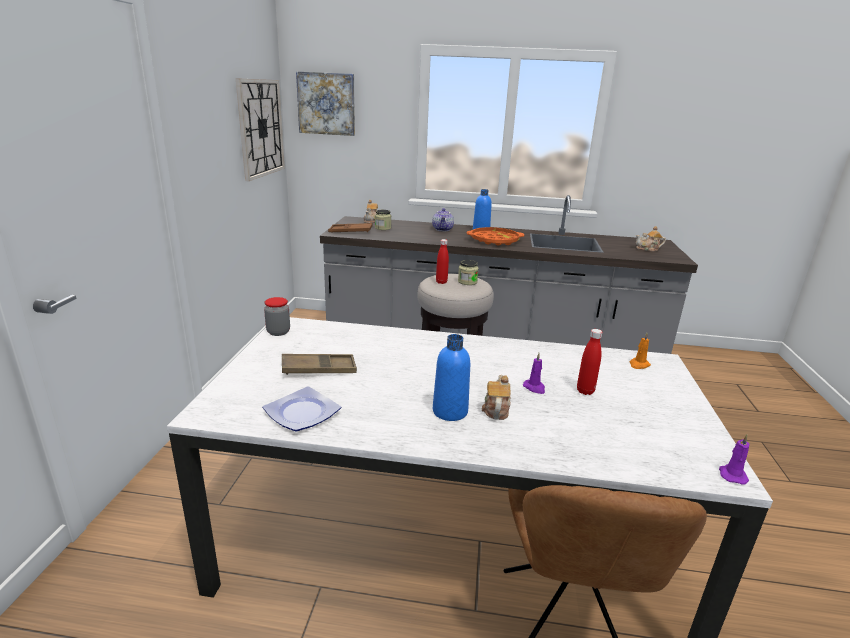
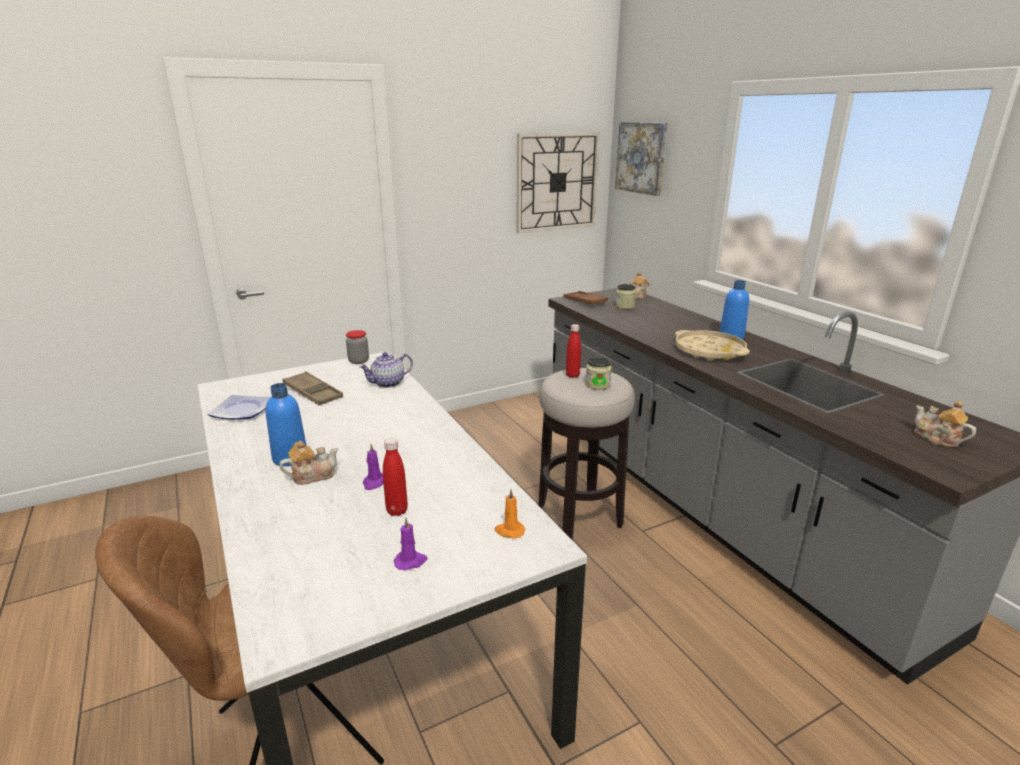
camera: 55 degrees right, 0 degrees up
(443, 229) = (685, 324): teapot -> teapot (388, 383)
(494, 240) = (709, 351): orange tray -> beige tray
(732, 475) = (283, 643): purple candle -> purple candle (411, 561)

